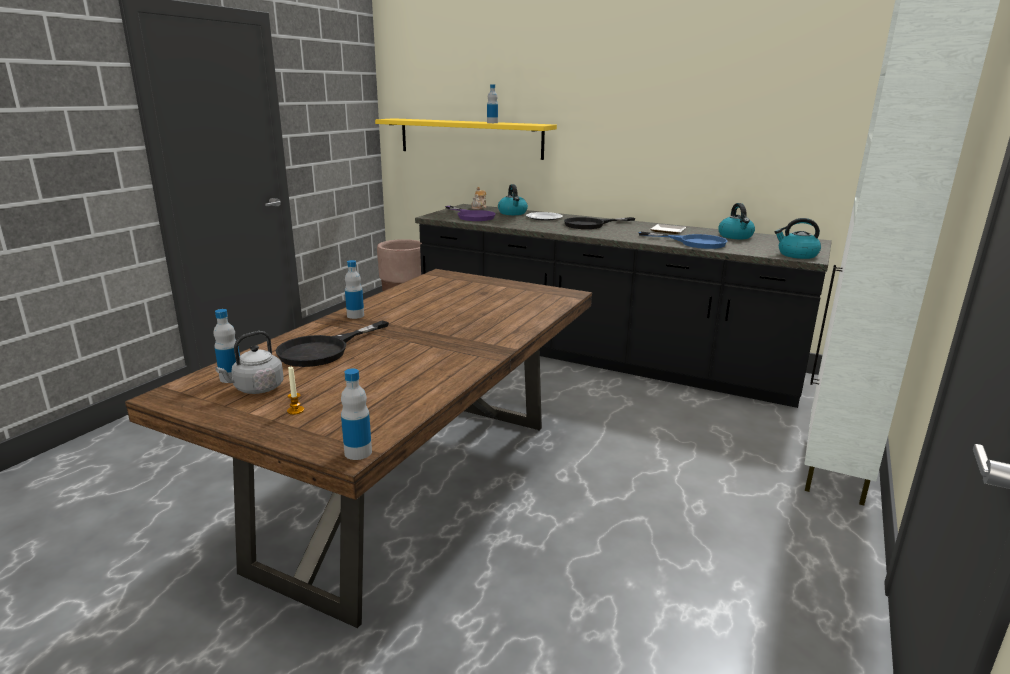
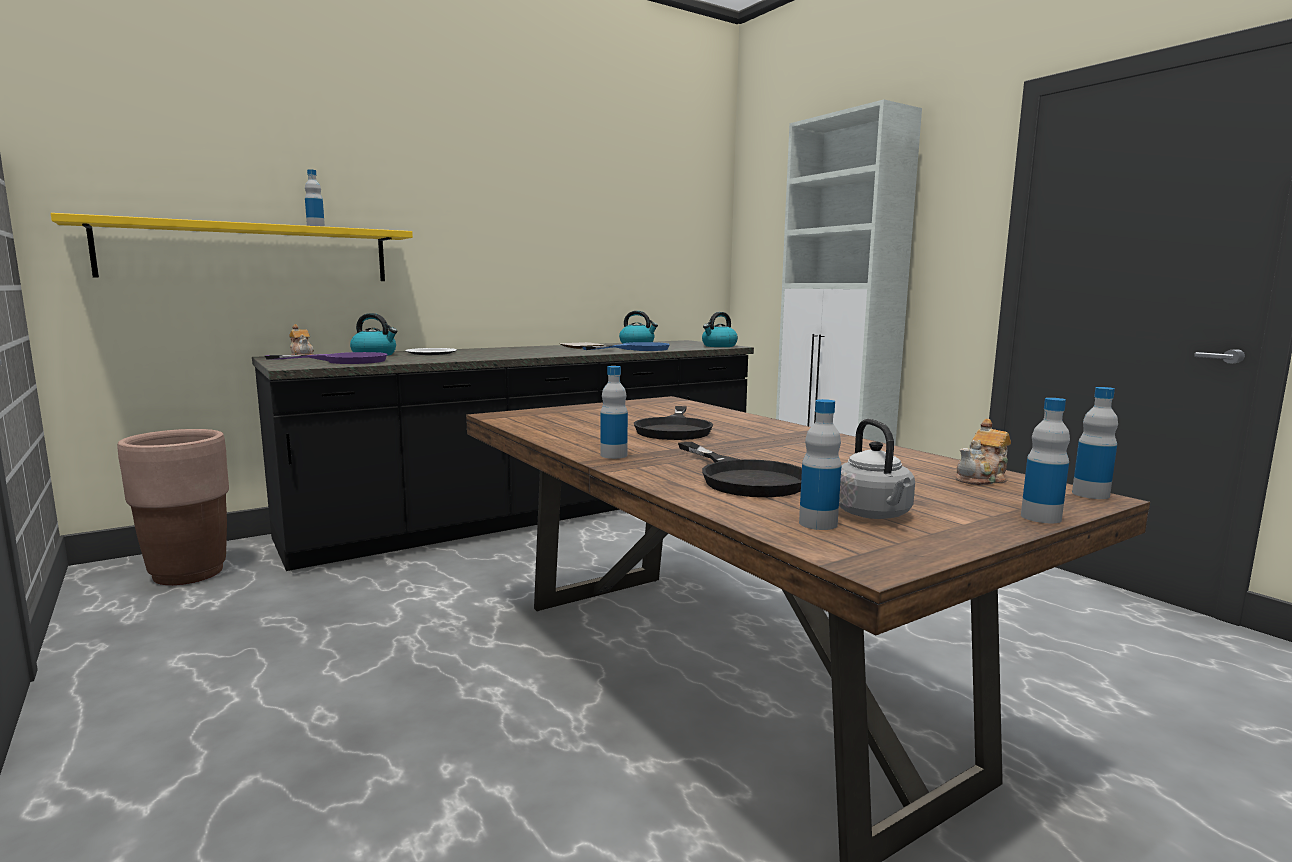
camera: 60 degrees left, 10 degrees down
(276, 434) = (1041, 517): none -> bottle
(295, 410) = (963, 505): candle -> none
(378, 413) = (982, 479): none -> teapot
(590, 225) = (504, 351): black frying pan -> black frying pan (674, 429)

